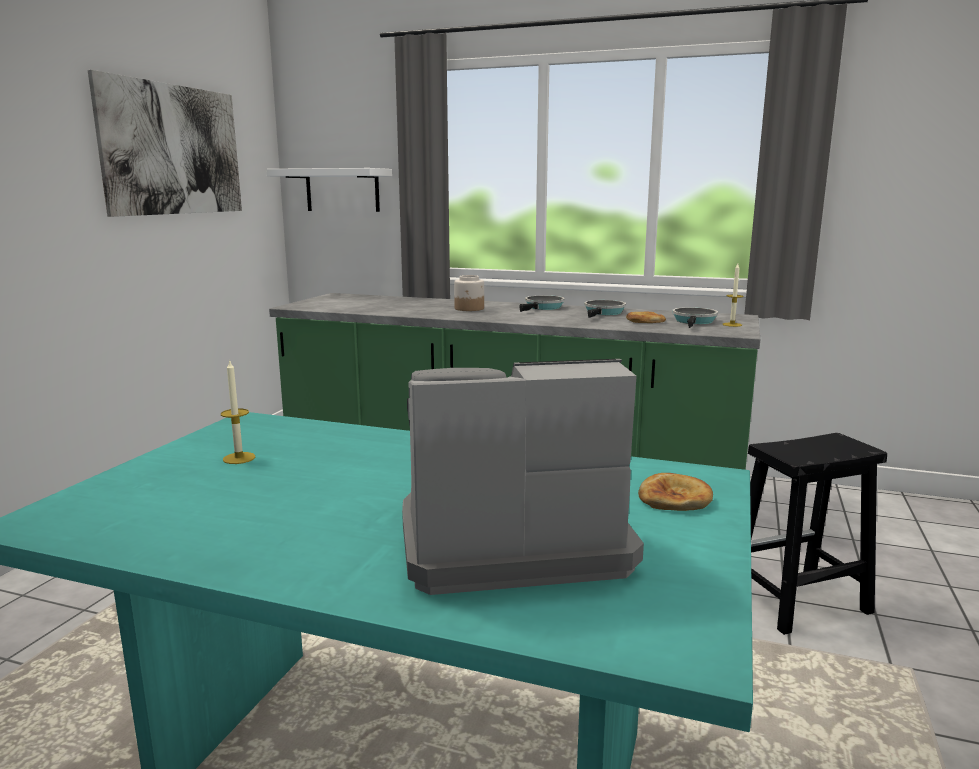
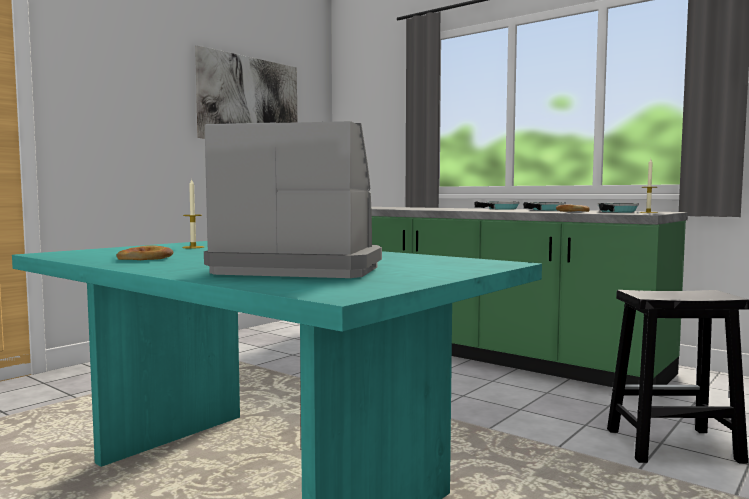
camera: 20 degrees right, 10 degrees down
(342, 190) = (371, 133): white shelf -> none
(469, 308) = (441, 208): jar -> none
(675, 498) = (453, 266): bread -> bread (146, 258)

